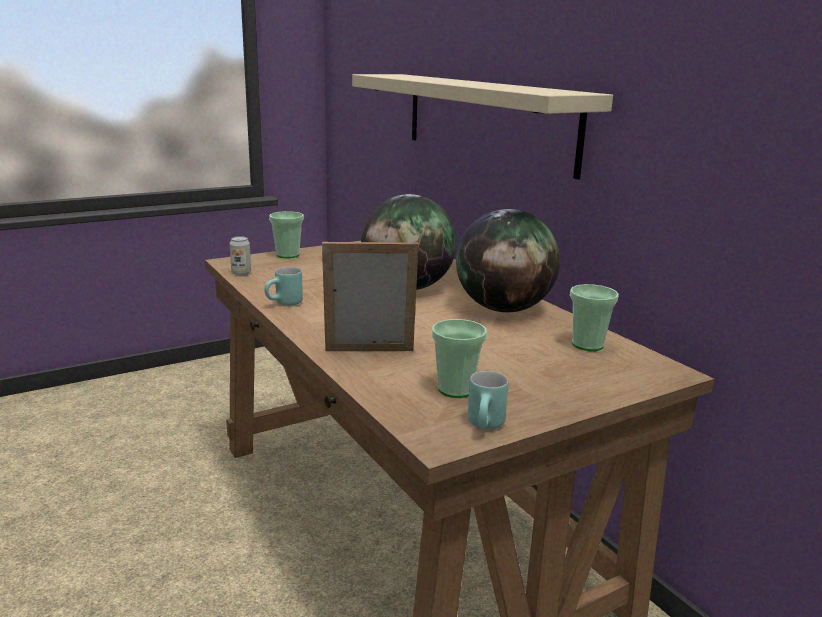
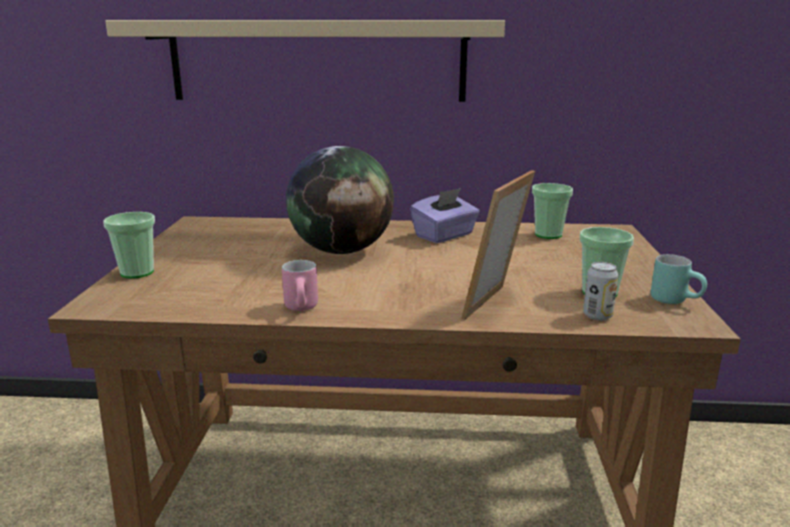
camera: 55 degrees left, 0 degrees up
(241, 273) = (151, 308): can -> can (597, 315)
(285, 304) = (304, 309): turquoise mug -> pink mug
(504, 309) = (444, 235): globe -> purple tissue box

